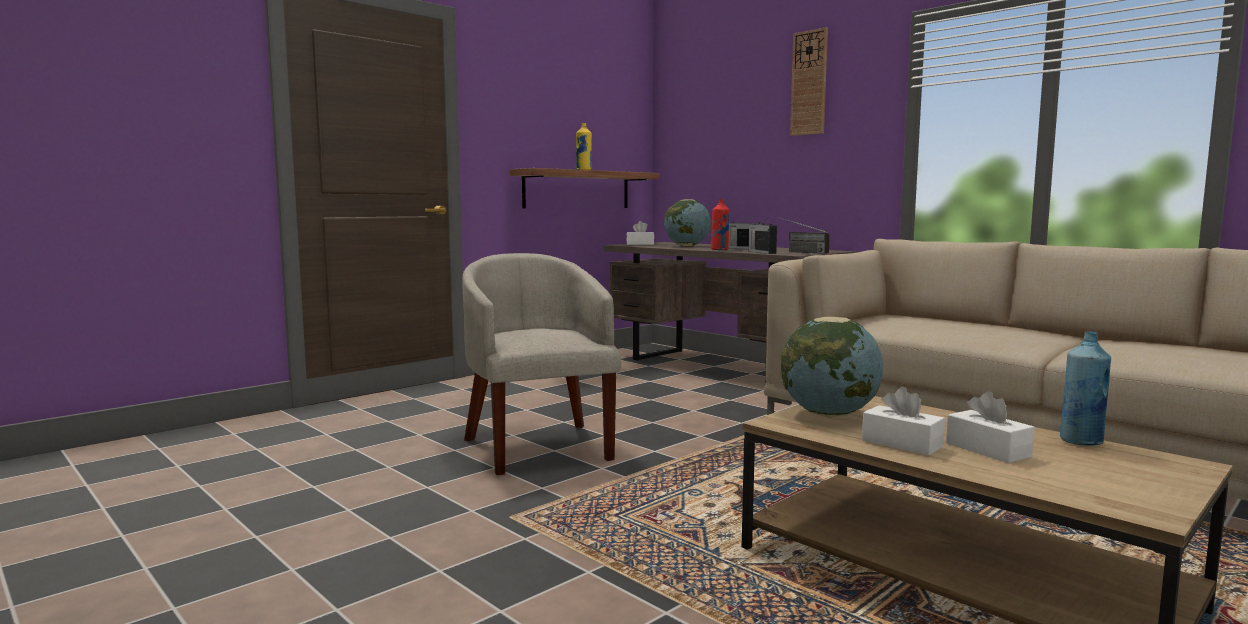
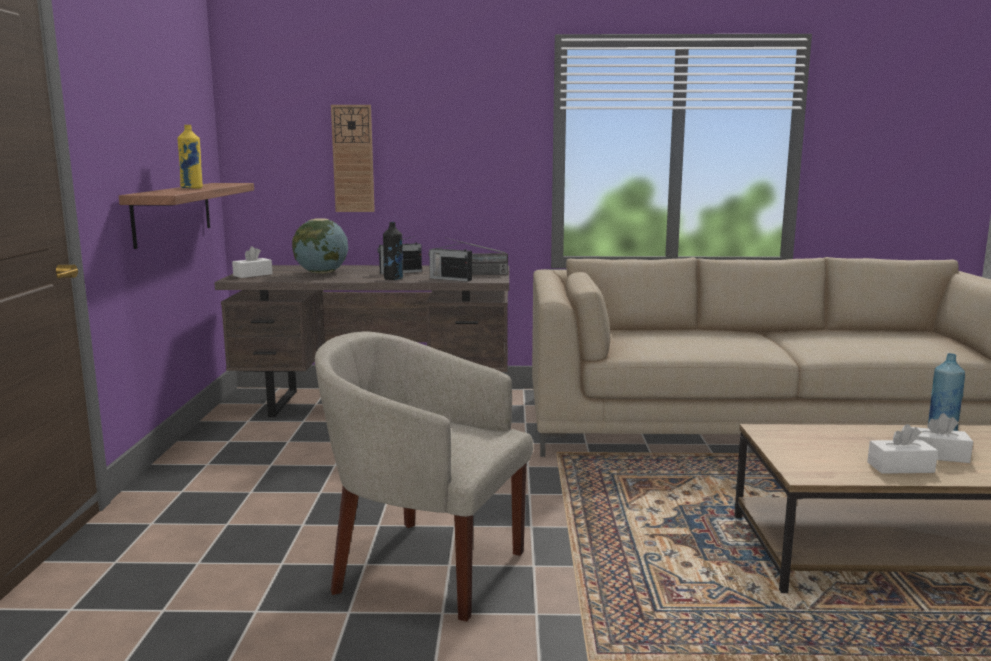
camera: 45 degrees left, 5 degrees up
(720, 250) = (393, 279): red bottle -> black bottle
(809, 83) = (443, 90): wall clock -> wall clock (353, 159)
(829, 414) = (803, 454): globe -> none

